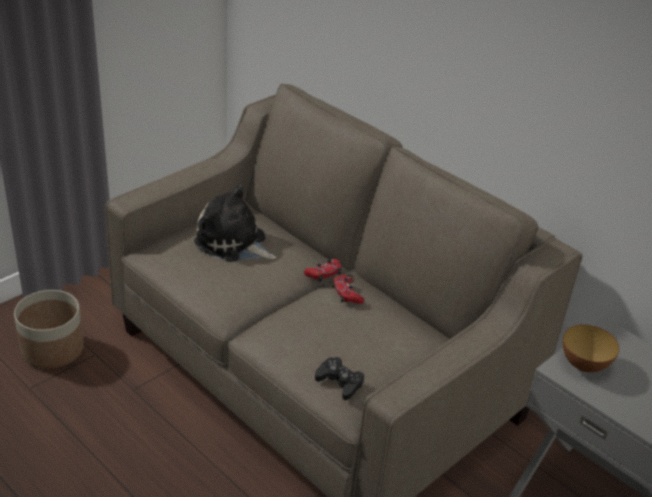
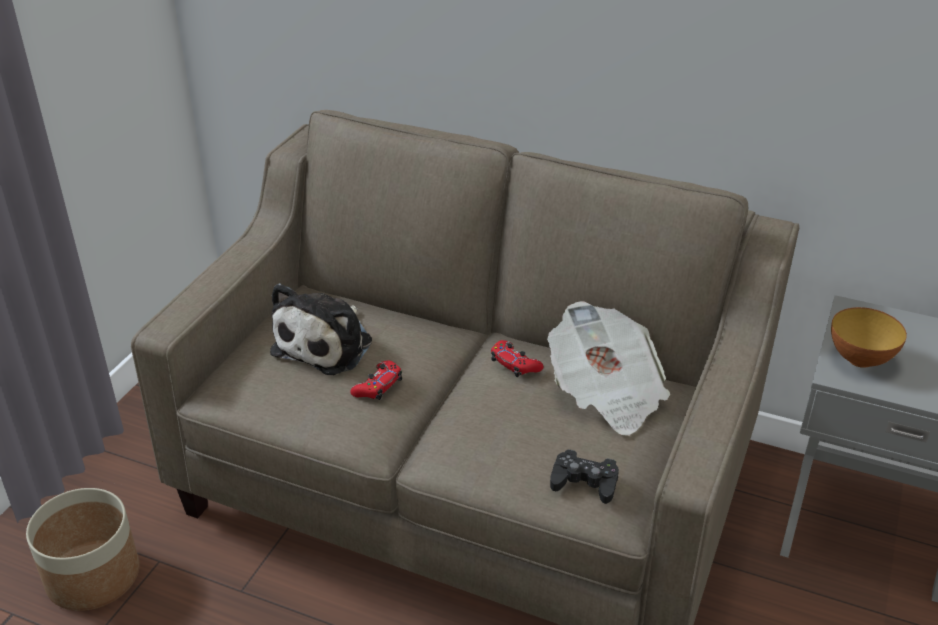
camera: 20 degrees left, 0 degrees up
(233, 243) = (327, 344): plush toy -> plush toy turned 75 degrees counterclockwise
(323, 273) = (466, 347): red game controller -> red game controller (378, 386)
(395, 332) = (606, 393): none -> newspaper

